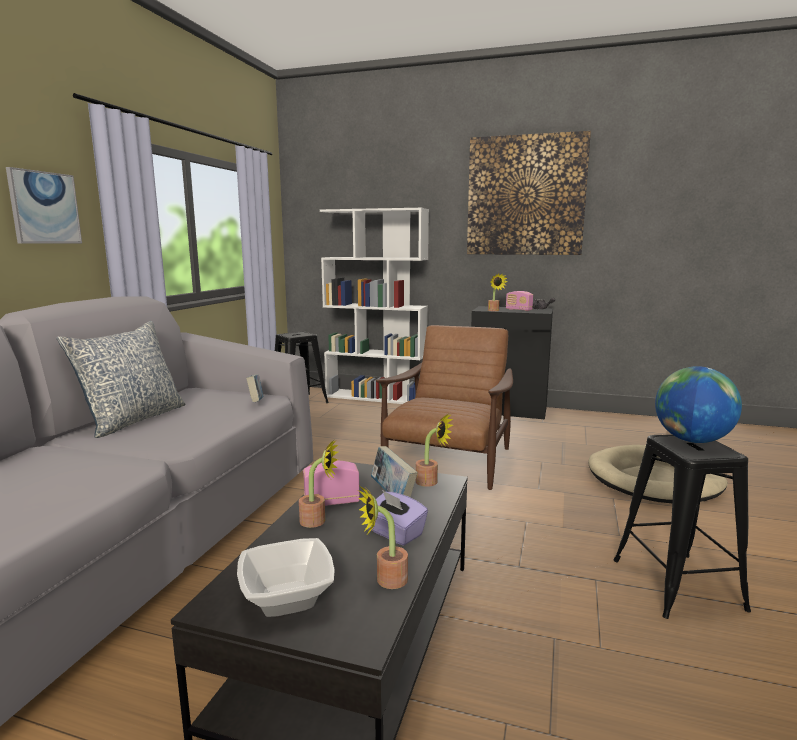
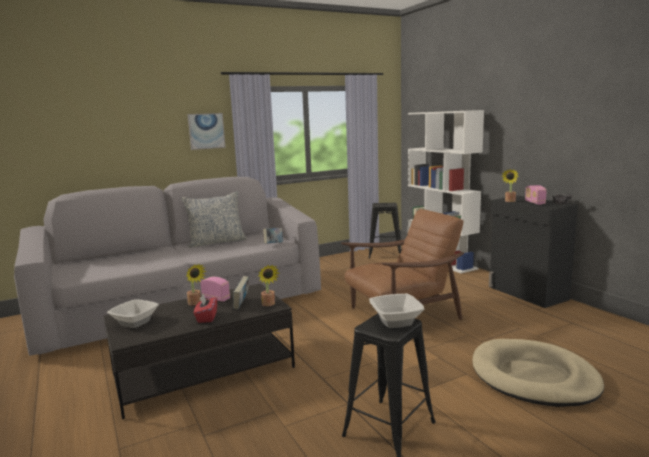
camera: 45 degrees right, 0 degrees up
(385, 580) = (167, 330): potted plant -> none
(395, 533) = (206, 317): purple tissue box -> red tissue box
(525, 196) = (559, 96): picture -> none
(692, 440) = (396, 321): globe -> bowl

